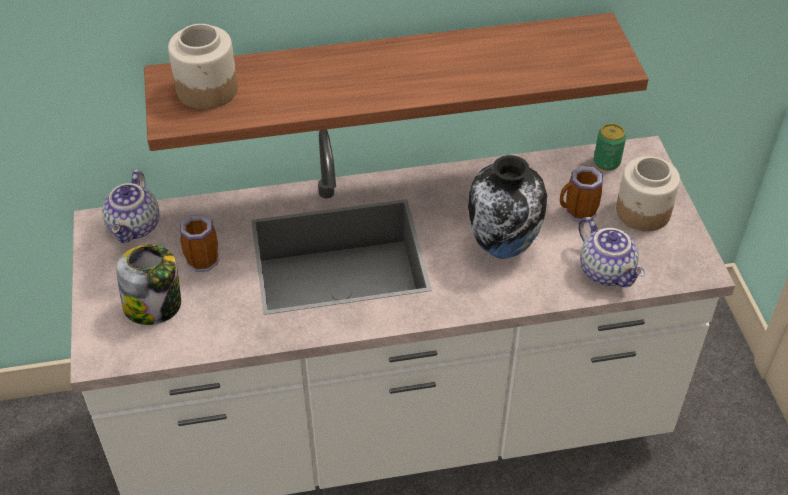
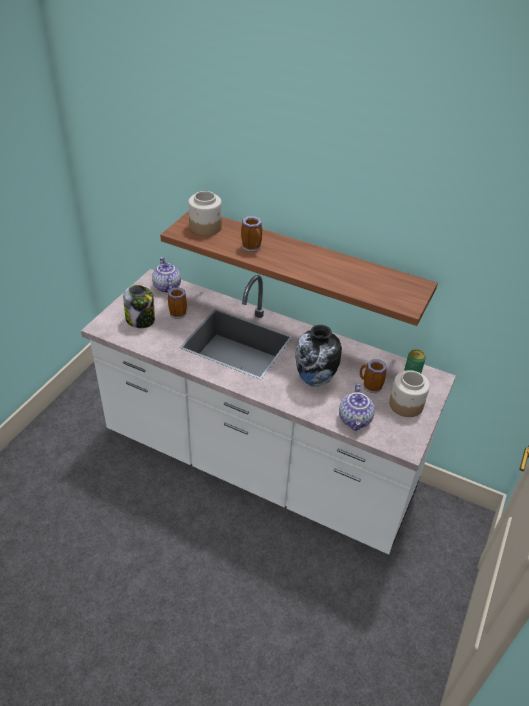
camera: 35 degrees right, 5 degrees down
(136, 227) = (166, 287): teapot -> teapot turned 120 degrees clockwise
(319, 87) = (253, 247): none -> mug

